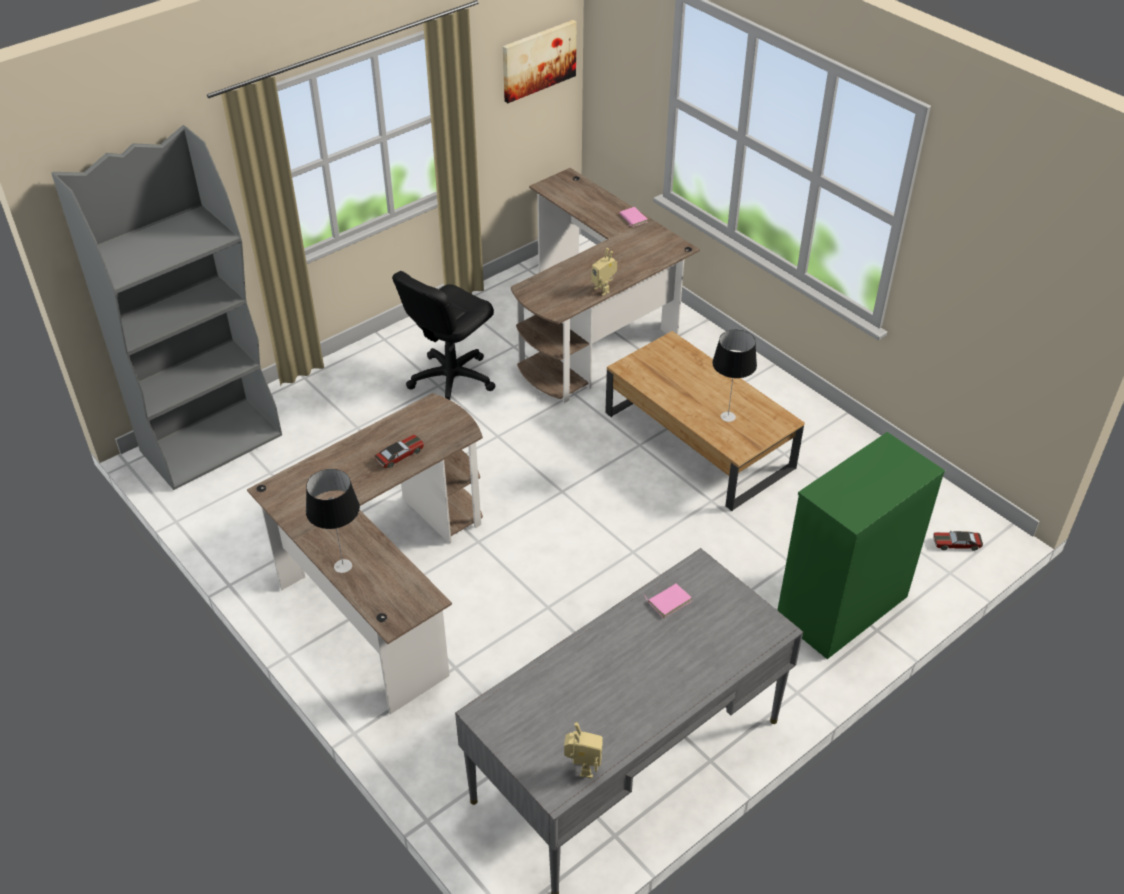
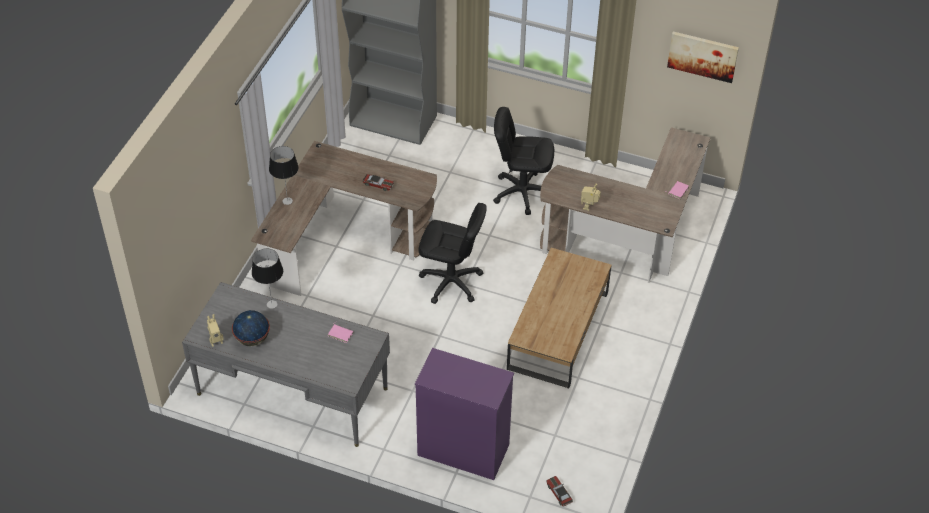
camera: 60 degrees right, 5 degrees up
(549, 503) = (451, 282): none -> black office chair
(610, 715) = (252, 339): none -> globe
(728, 417) = (547, 322): table lamp -> table lamp (271, 304)
(841, 607) = (462, 450): green dresser -> purple dresser

